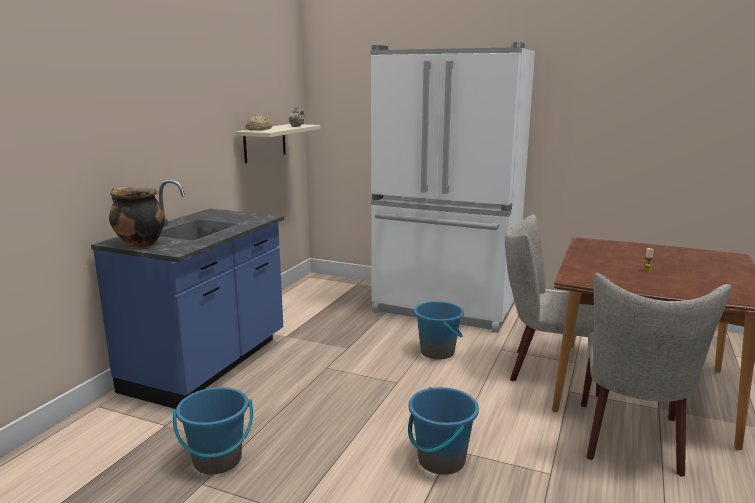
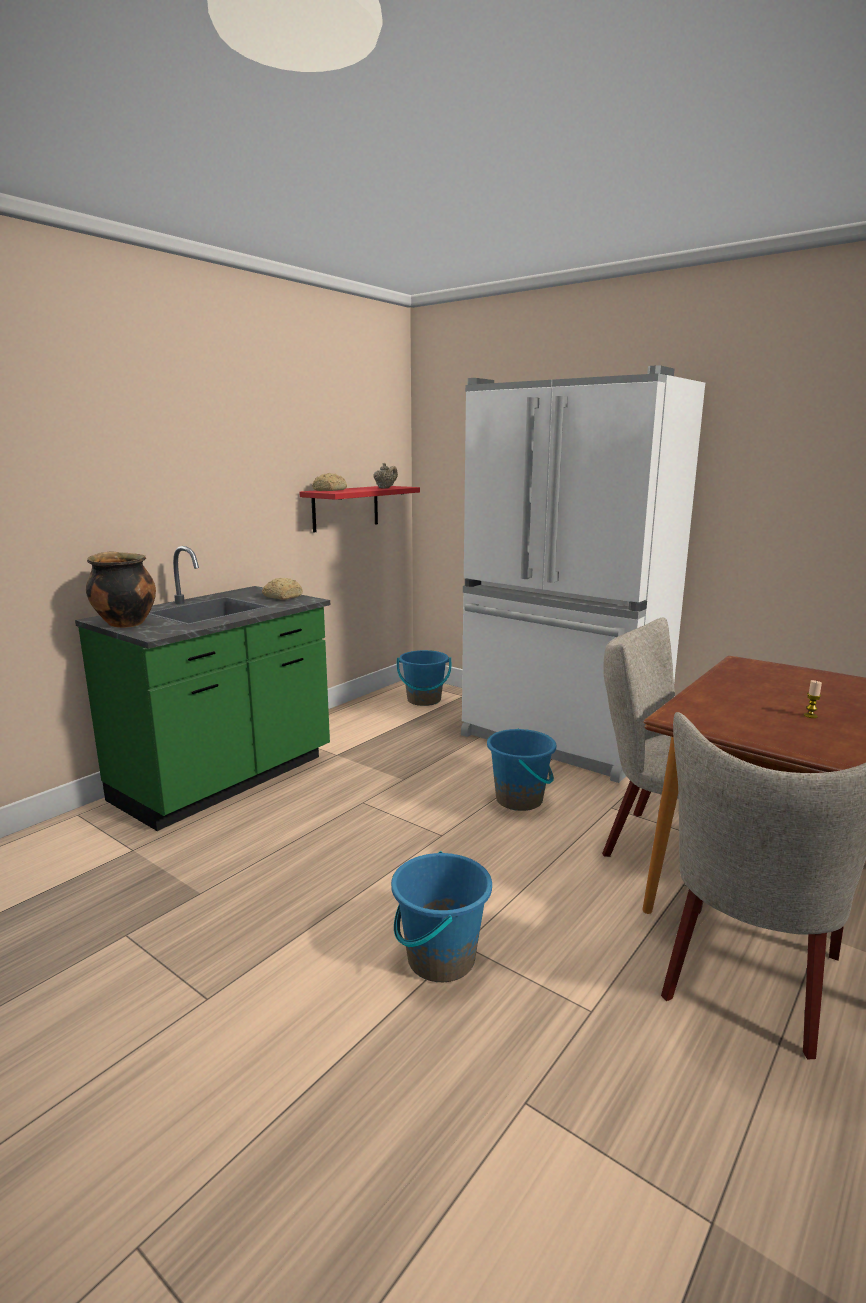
camera: 15 degrees right, 0 degrees up
(208, 365) = (226, 780): blue counter -> green counter
(217, 460) = (161, 906): blue bucket -> blue bucket (424, 700)
(244, 215) = (282, 597): none -> bread
(265, 143) = (345, 508): beige shelf -> red shelf

